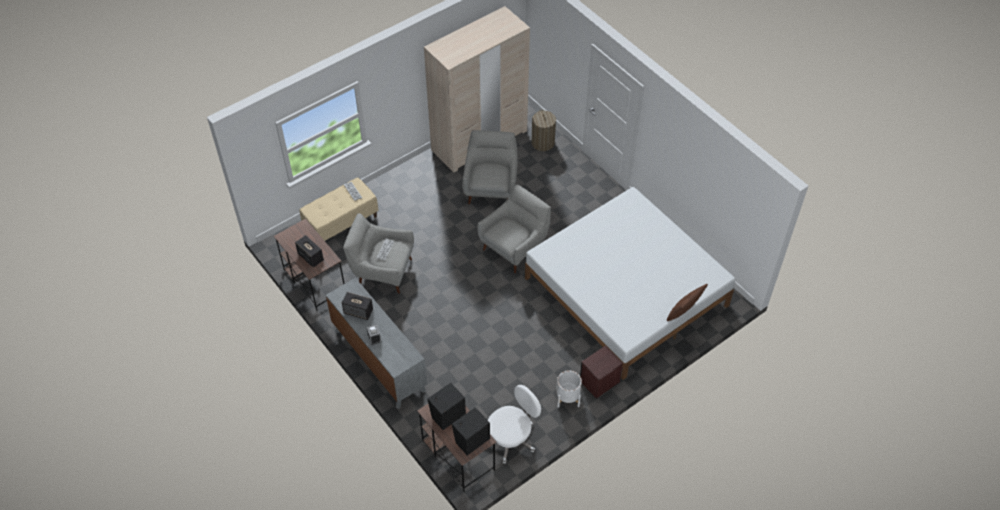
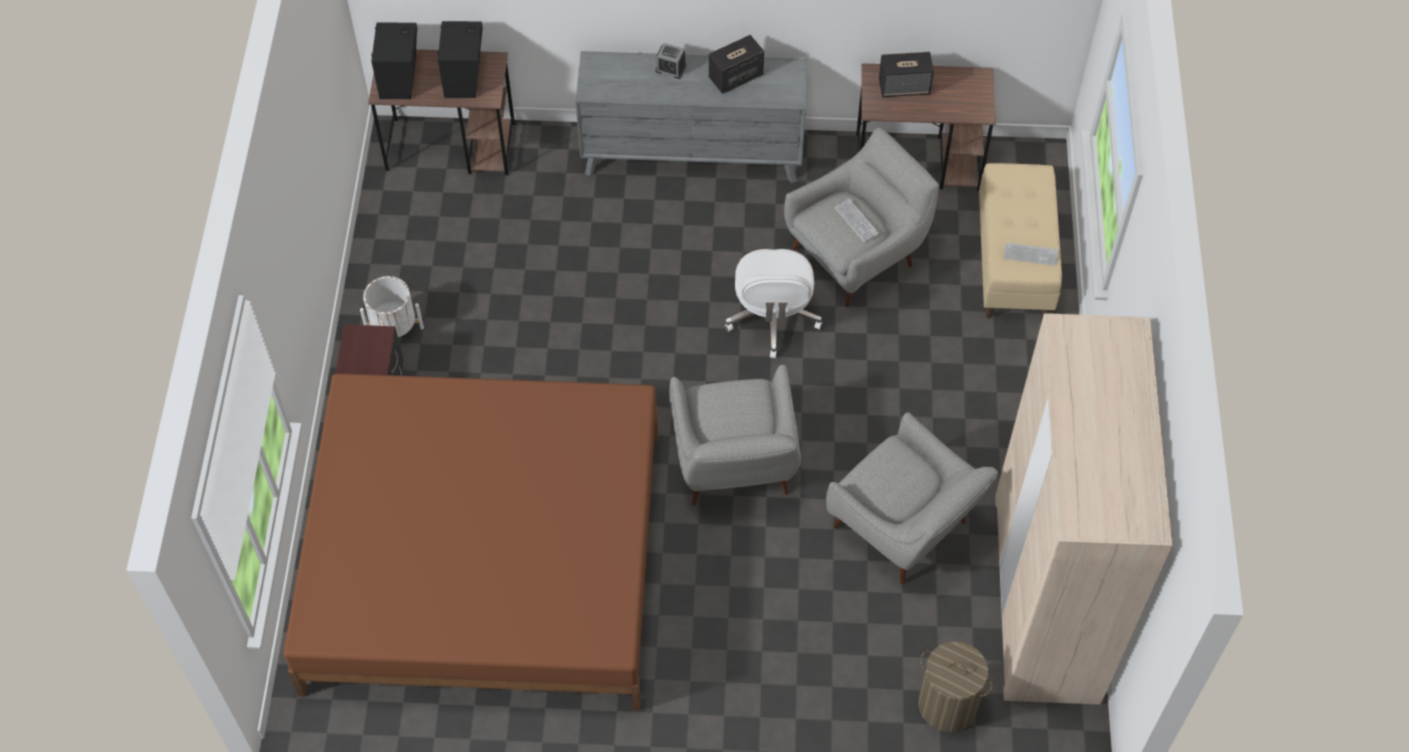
camera: 130 degrees right, 5 degrees up
(511, 438) = (409, 220): white office chair -> white office chair (772, 318)
(625, 291) = (486, 559): white bed -> brown bed
(683, 312) = (309, 511): brown pillow -> none

